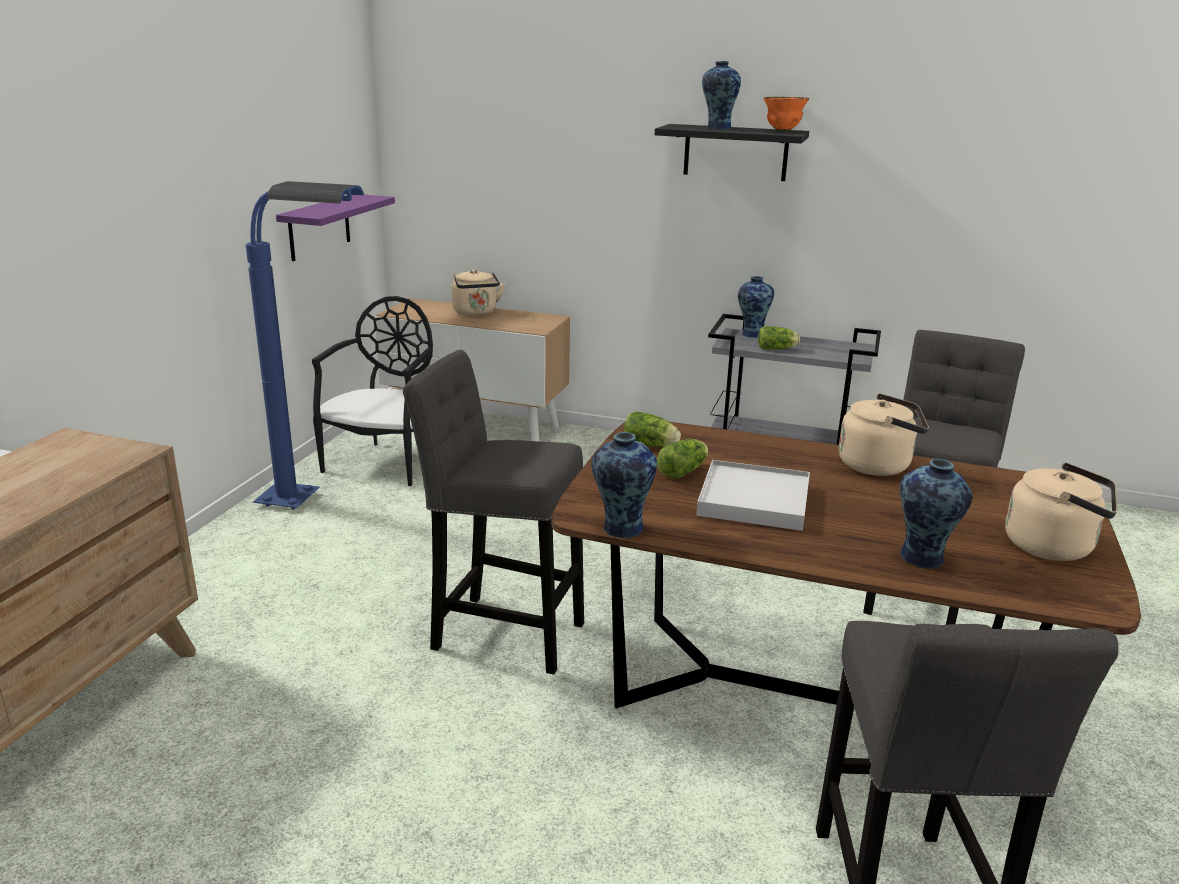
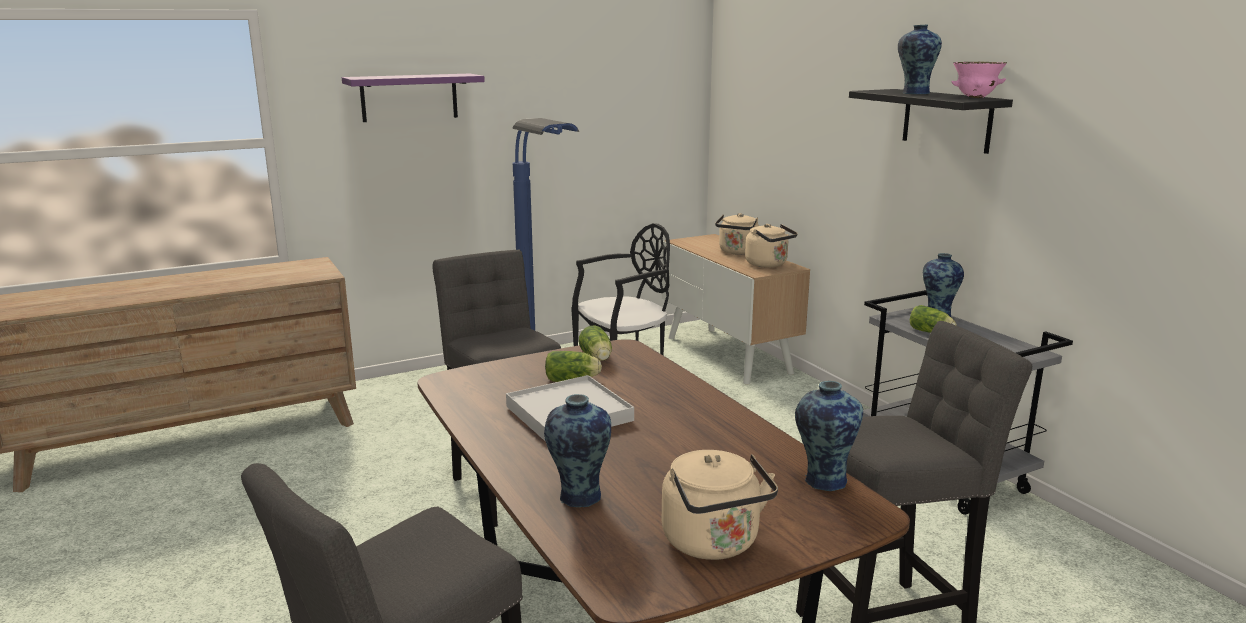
camera: 45 degrees right, 5 degrees down
(319, 227) = (623, 162): purple shelf -> purple shelf (409, 97)
(621, 529) = (444, 395): vase -> vase (823, 480)
(783, 130) = (975, 98): orange bowl -> pink bowl
(878, 465) = (733, 431): beige kettle -> beige kettle (768, 264)

